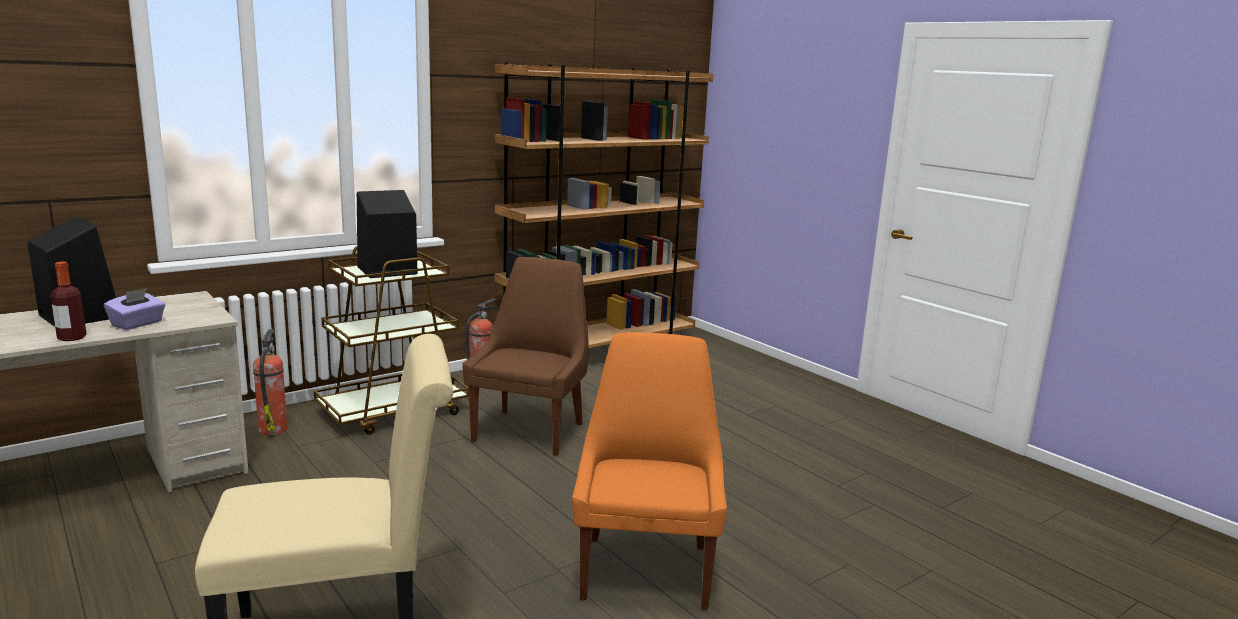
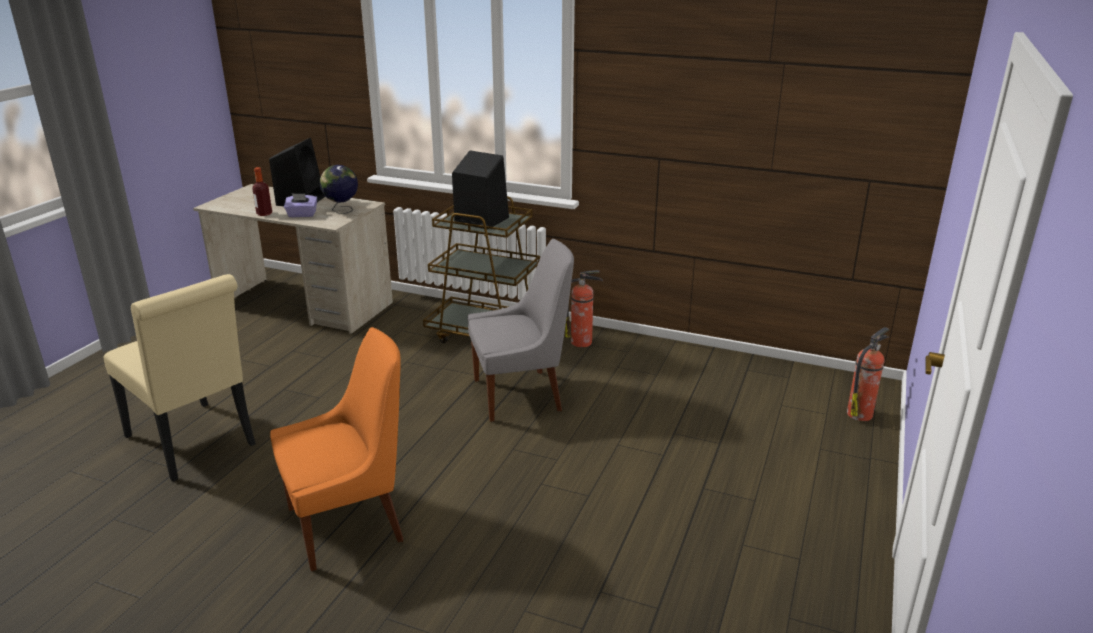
camera: 60 degrees right, 10 degrees up
(180, 308) = (342, 211): none -> globe
(273, 429) = (416, 313): fire extinguisher -> fire extinguisher (860, 414)
(530, 431) = (521, 395): brown chair -> grey chair
(599, 355) = (722, 365): brown bookcase -> none

